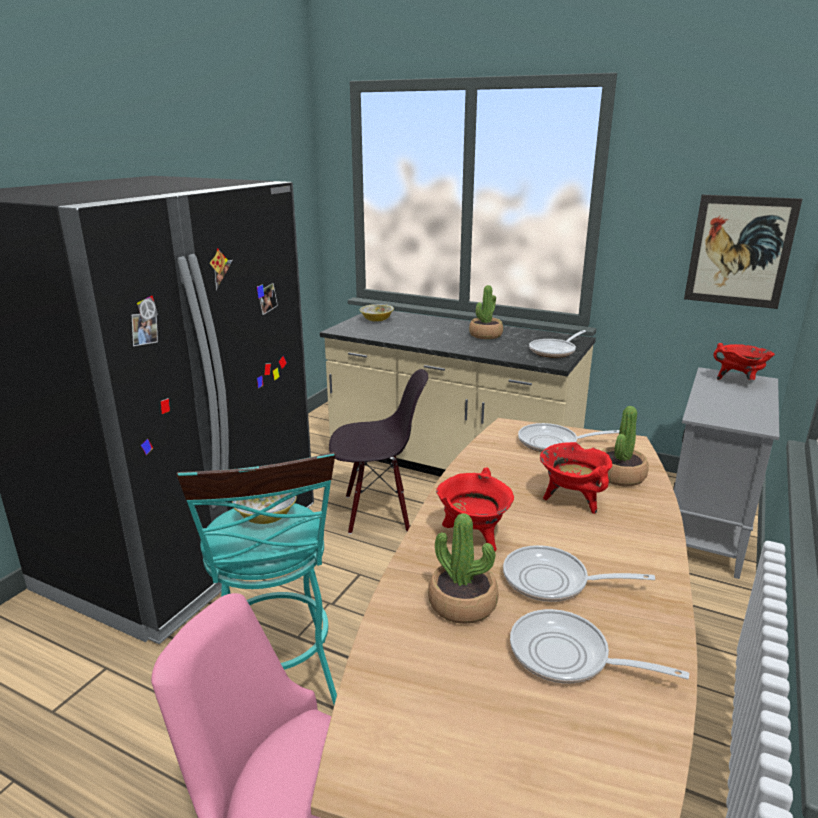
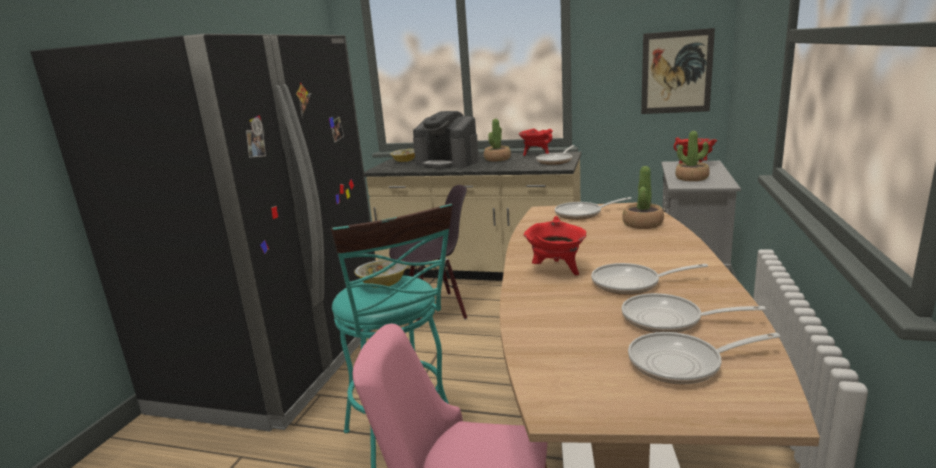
camera: 10 degrees left, 5 degrees down
(424, 332) = (448, 163): none -> coffee machine
(462, 603) = (572, 306): potted plant -> potted plant (691, 178)
(546, 739) = (682, 364): none -> frying pan
(572, 500) = (616, 241): red cooking pot -> red cooking pot (536, 154)

